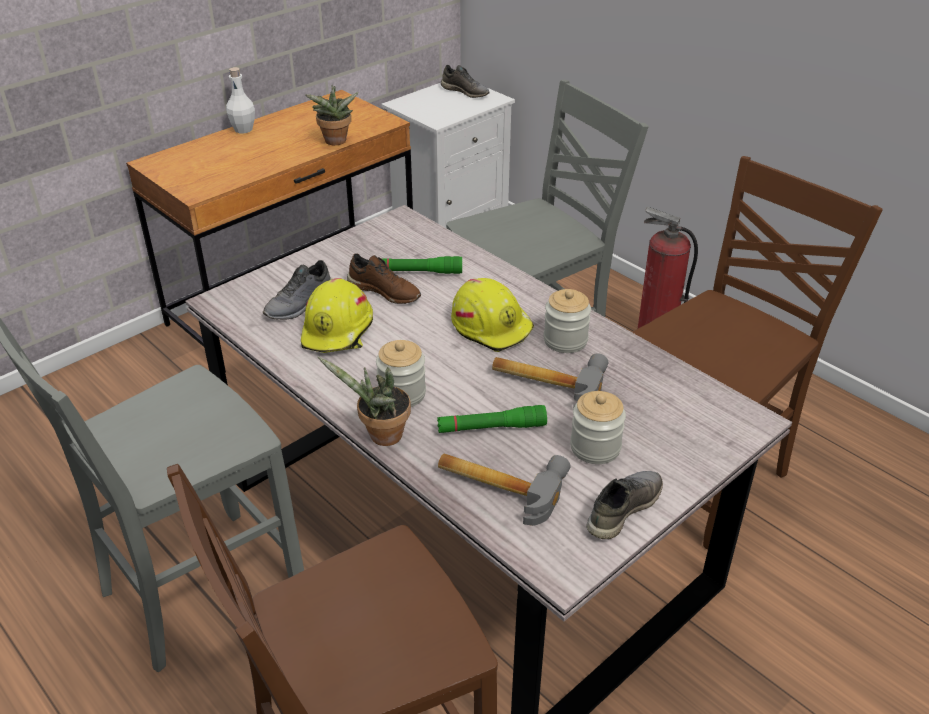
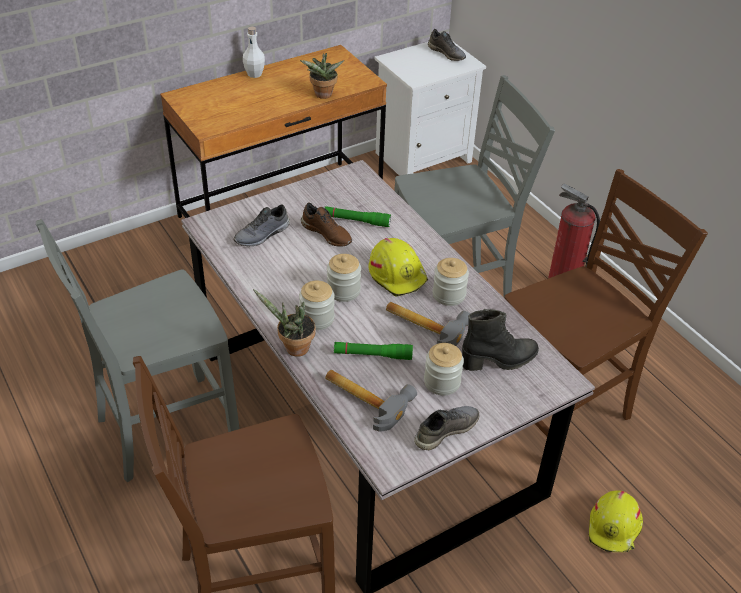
camera: 10 degrees right, 5 degrees up
(338, 331) = (285, 261): yellow hard hat -> yellow hard hat (614, 528)
(427, 355) = (343, 291): none -> jar
(659, 409) = (499, 361): none -> black boot

